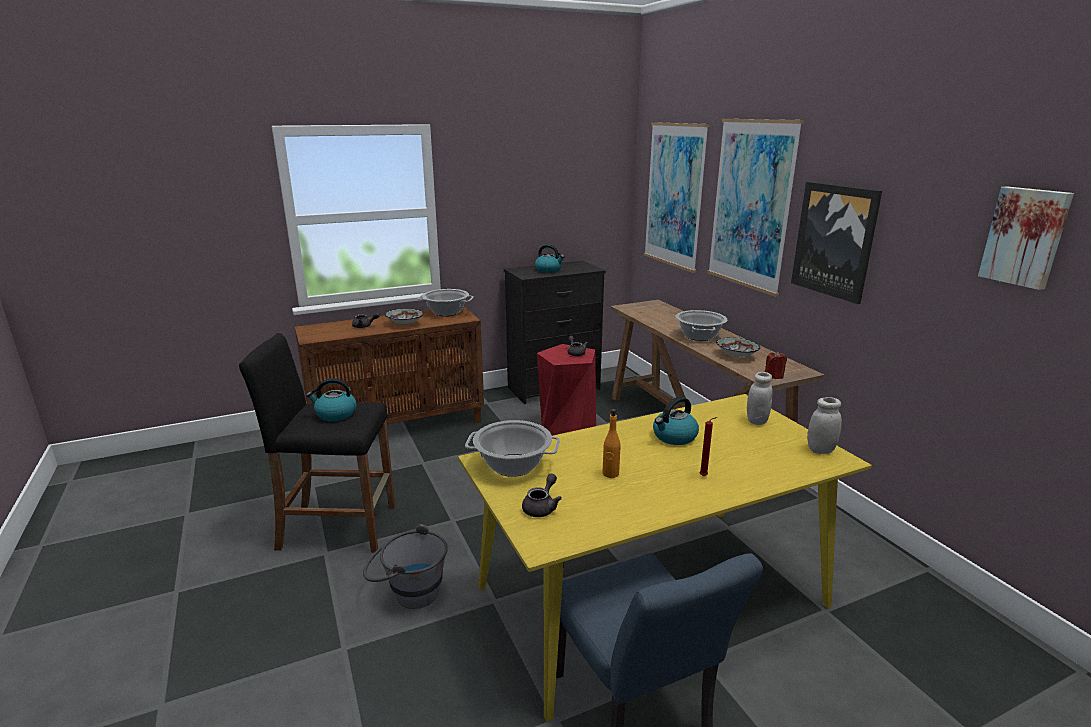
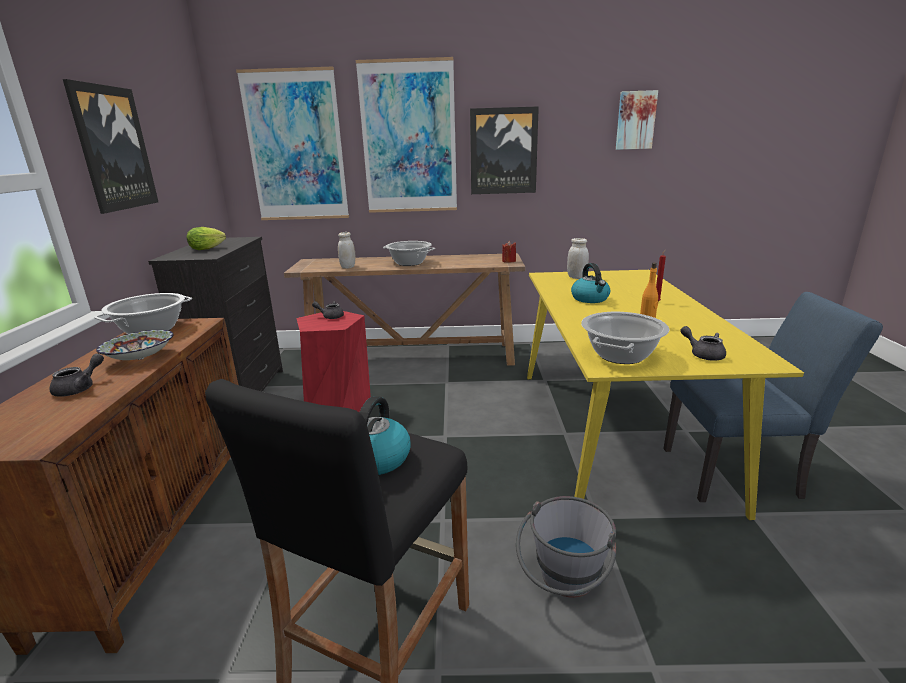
camera: 65 degrees left, 0 degrees up
(498, 191) = (113, 148): none -> picture
(549, 270) = (209, 248): kettle -> lettuce
(736, 356) = (462, 262): bowl -> none
(820, 450) = (627, 273): white jar -> white jar (348, 267)

